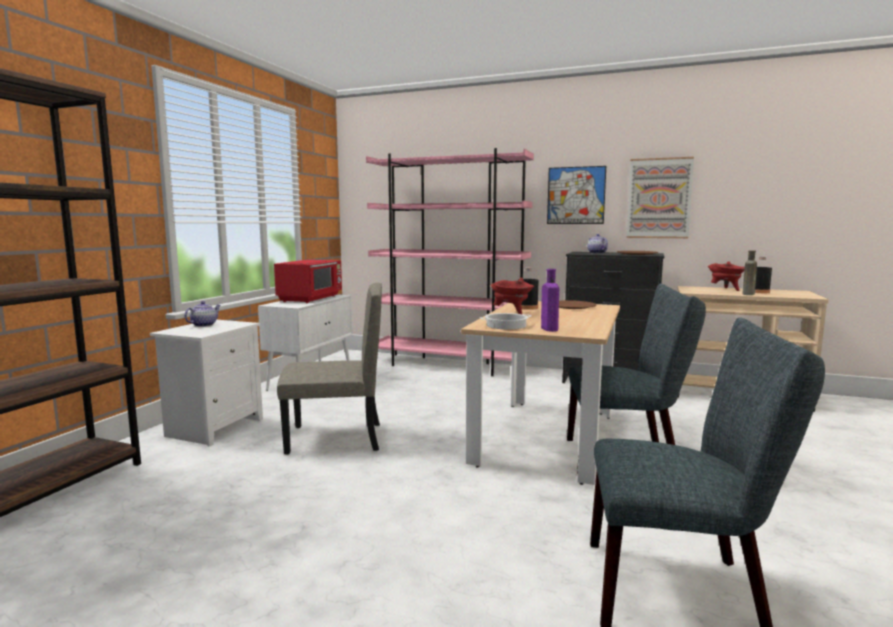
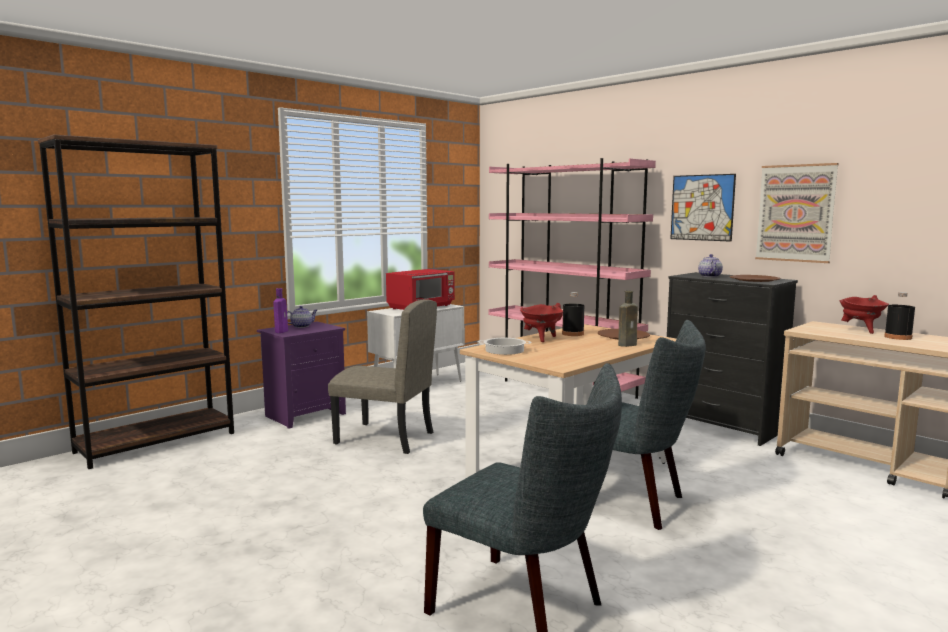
camera: 25 degrees right, 0 degrees up
(215, 427) = (305, 414): white nightstand -> purple nightstand
(548, 329) = (535, 357): purple bottle -> purple bottle (282, 331)
(748, 294) = (871, 339): brown bottle -> brown bottle (628, 344)

